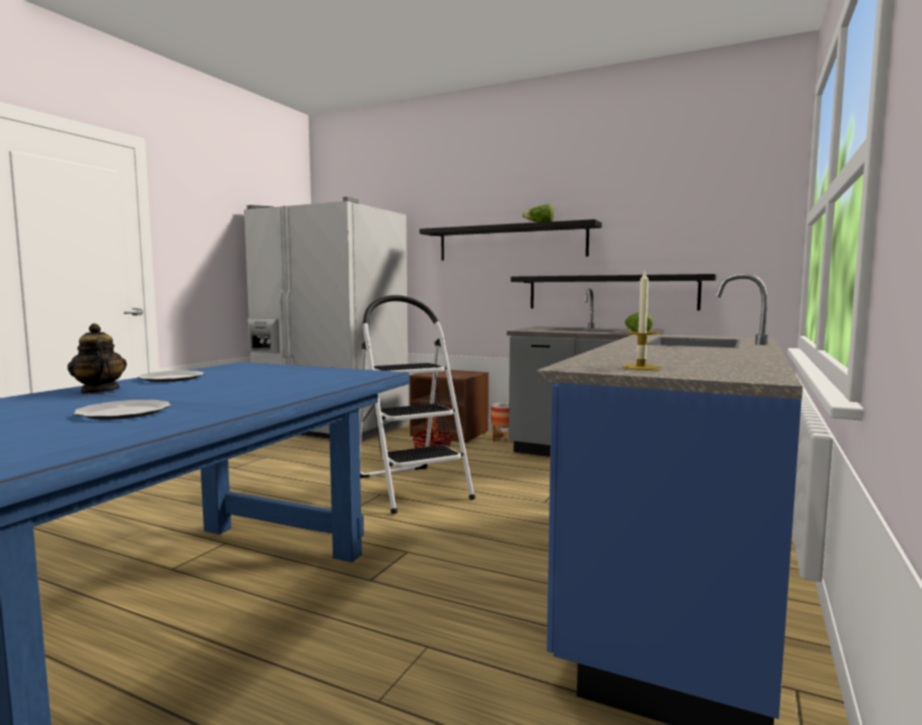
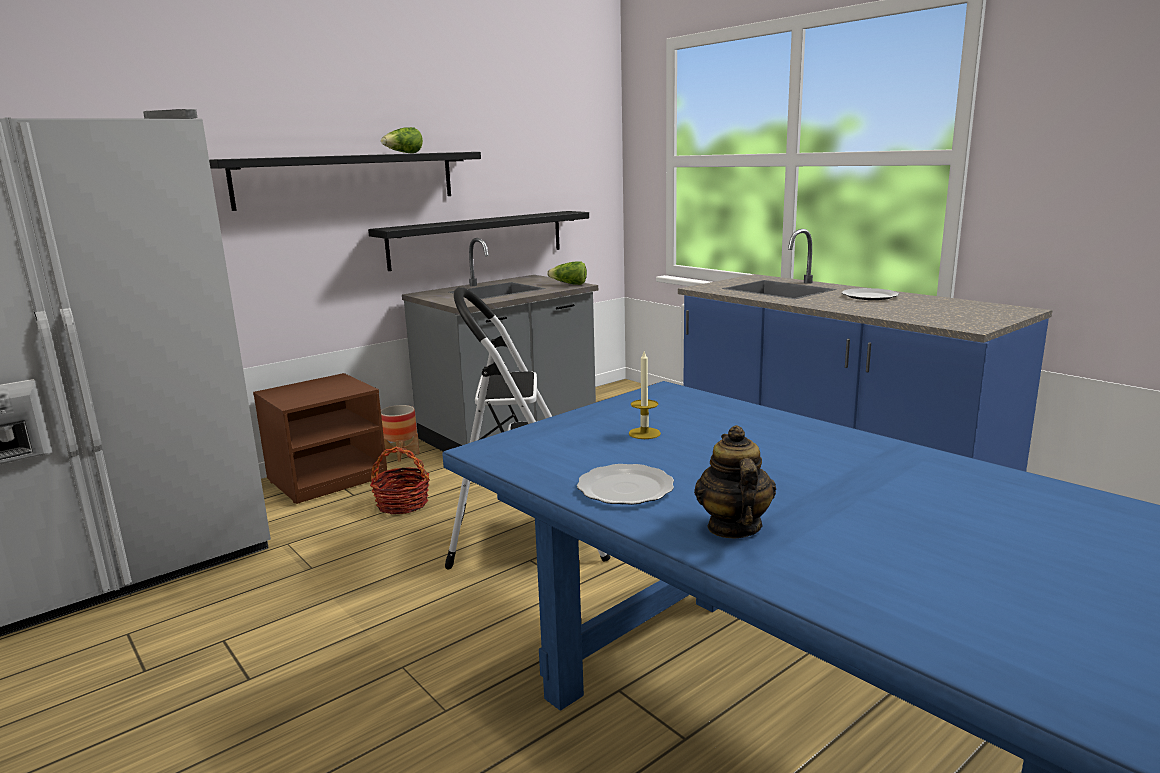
camera: 65 degrees left, 10 degrees up
(99, 391) = (733, 527): teapot -> teapot turned 105 degrees clockwise
(122, 413) = (922, 499): plate -> plate (870, 296)
(641, 367) = (971, 318): candle -> candle (644, 433)

